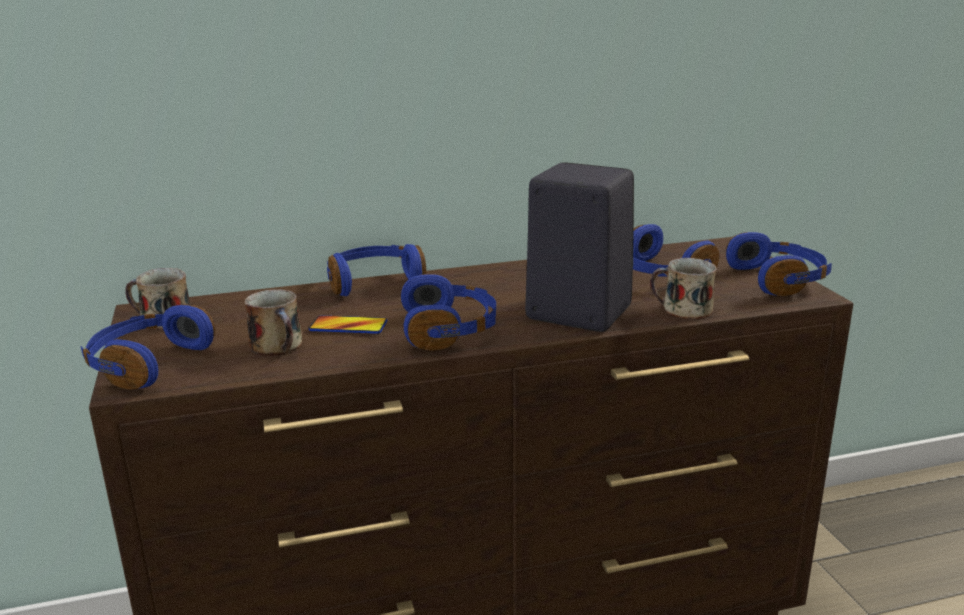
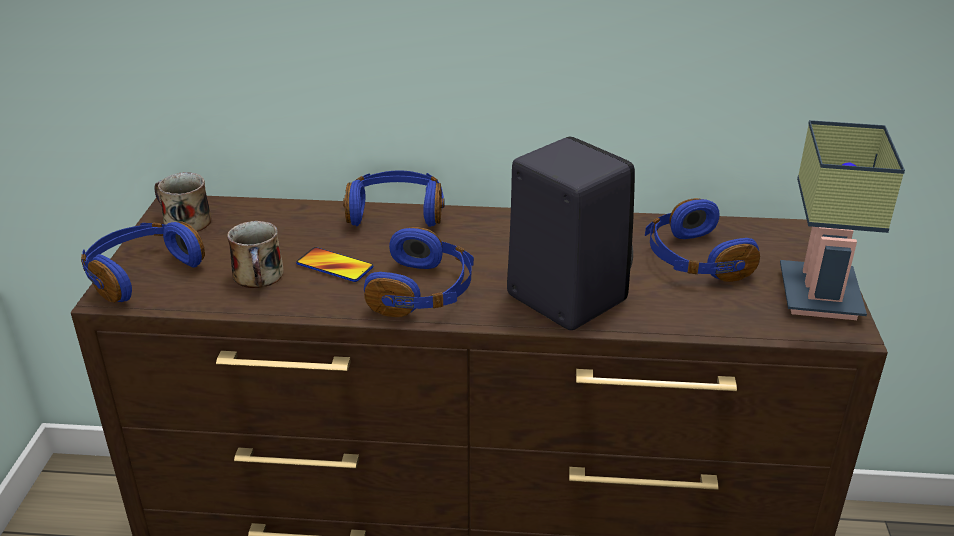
camera: 20 degrees right, 10 degrees up
(684, 309) = (681, 318): mug -> none
(778, 280) = (824, 298): blue headphones -> table lamp

